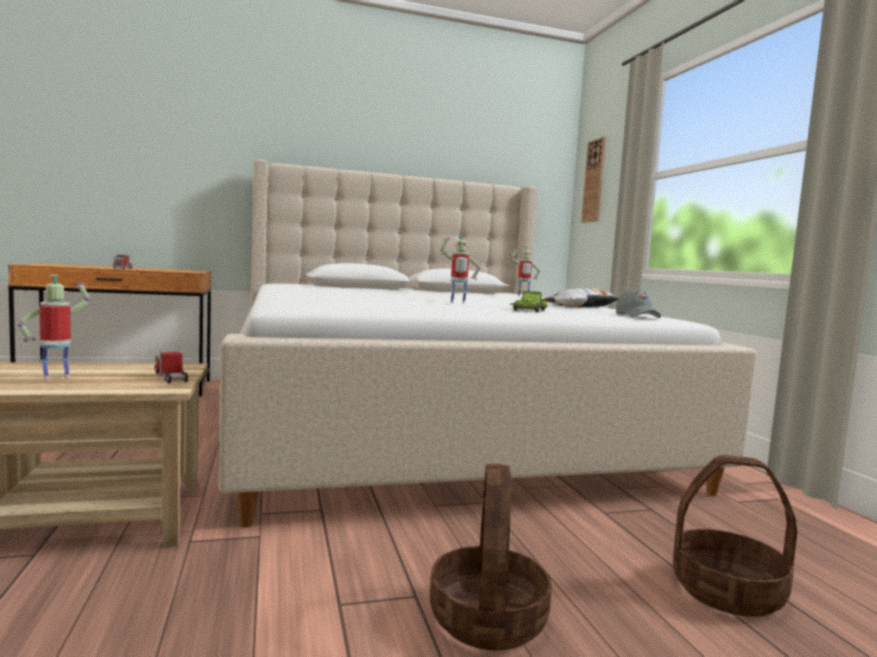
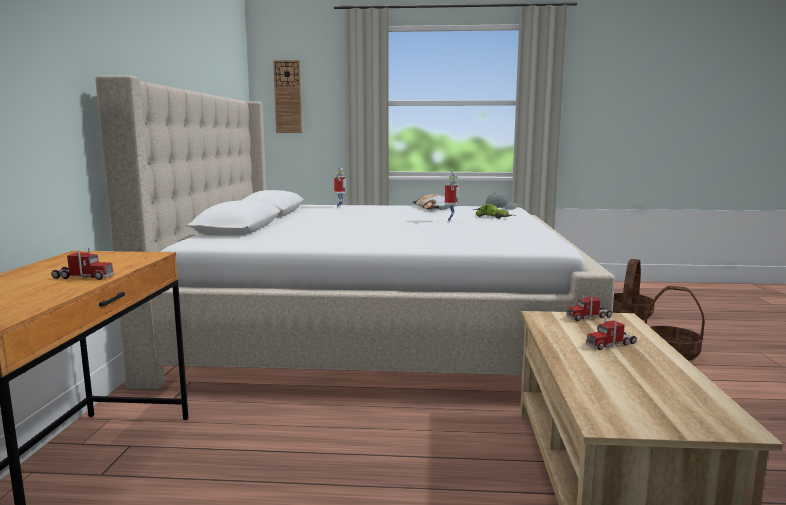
camera: 70 degrees left, 5 degrees up
(56, 377) = (611, 344): toy robot -> toy truck

